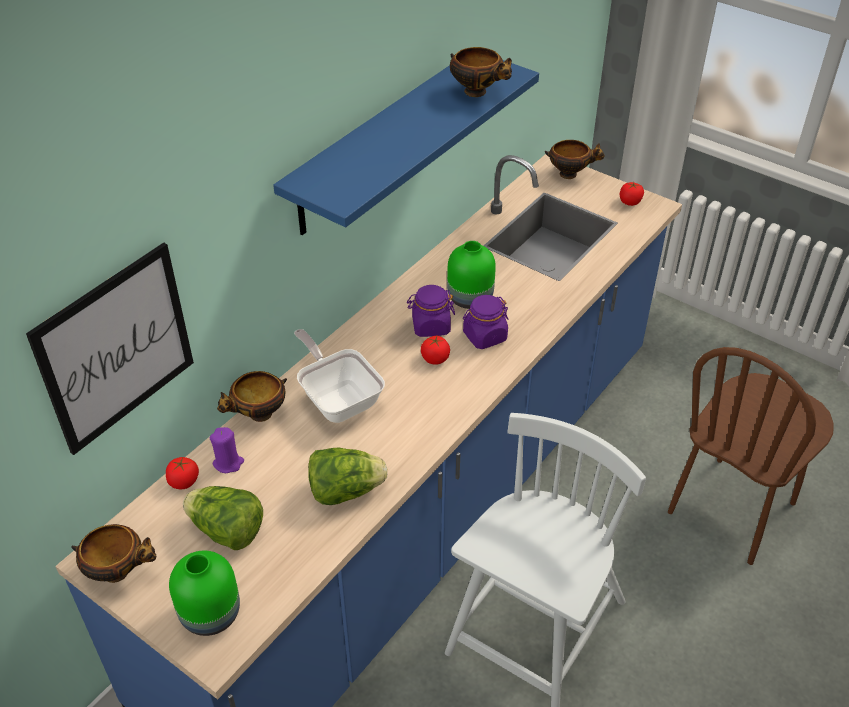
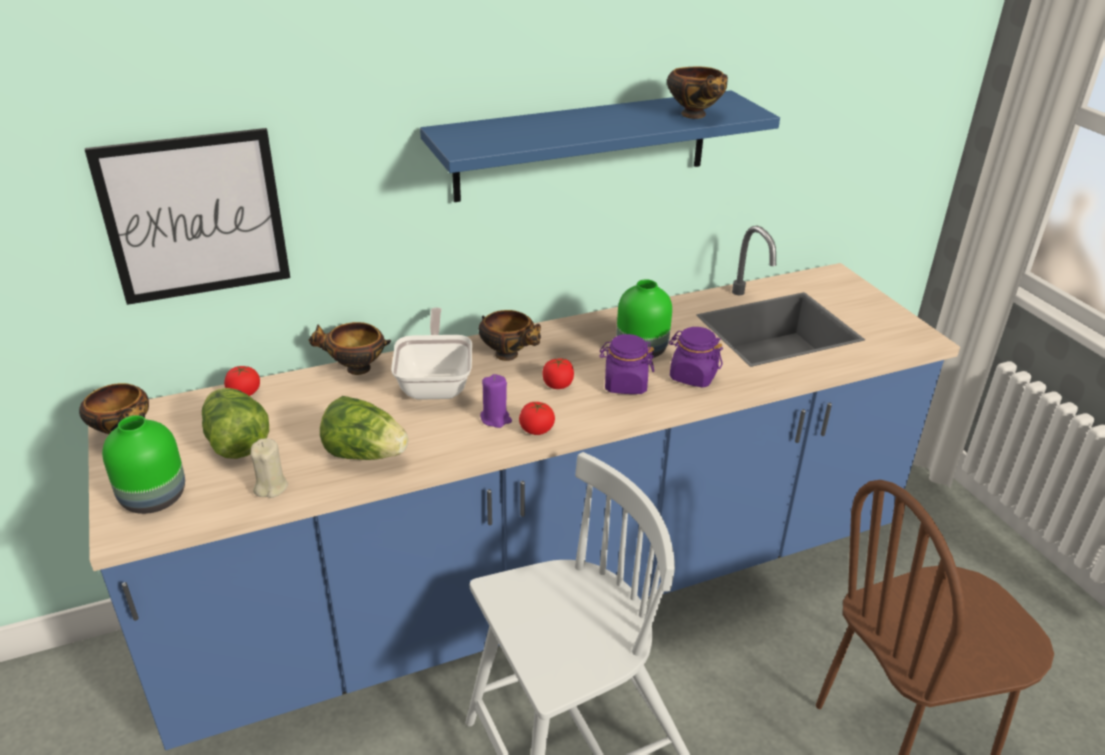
camera: 30 degrees right, 10 degrees down
(228, 463) = (293, 393): purple candle -> purple candle (495, 419)
(298, 556) = (271, 487): none -> beige candle
(430, 326) = (580, 358): purple jar -> purple jar (692, 376)
(570, 174) = (847, 286): bowl -> bowl (509, 355)
(630, 202) = (896, 327): tomato -> tomato (536, 429)

